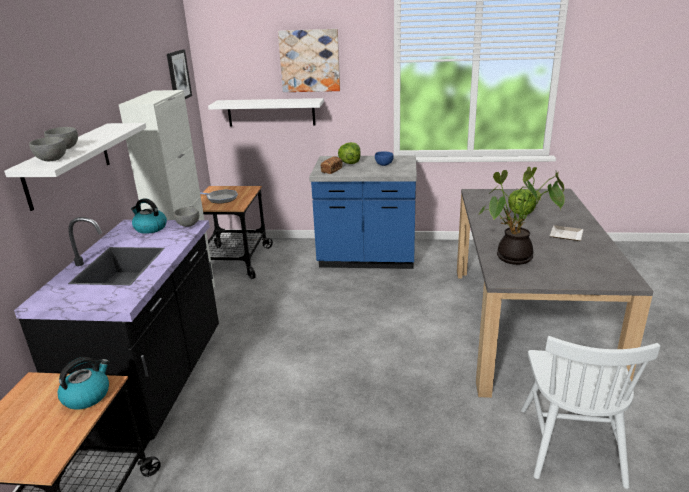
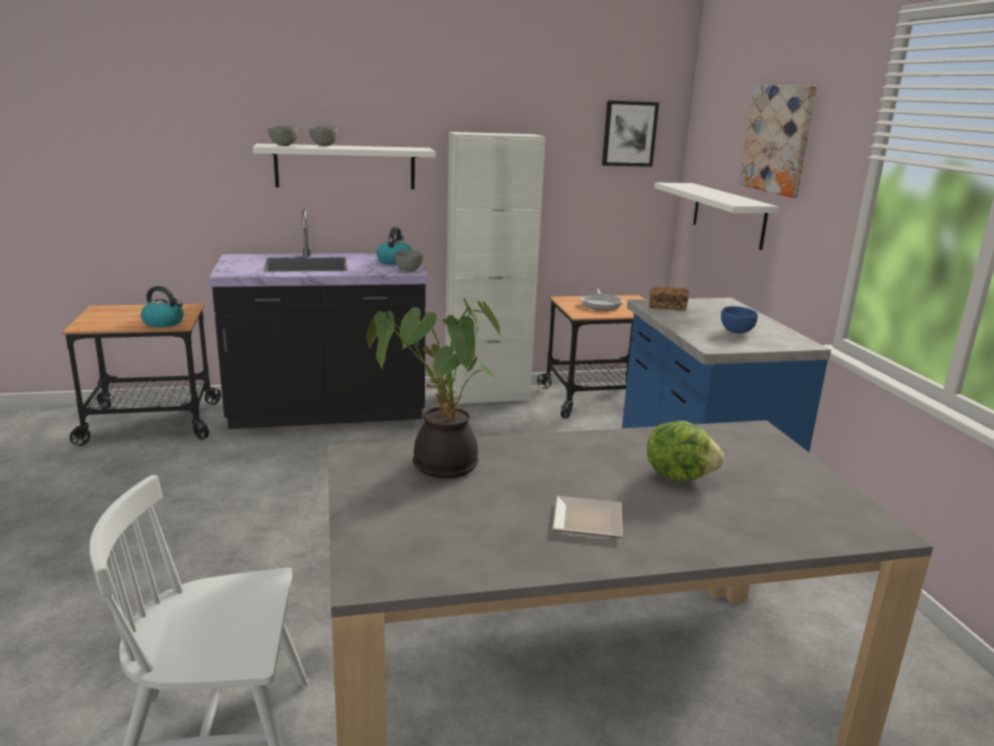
camera: 70 degrees right, 5 degrees down
(350, 163) = (717, 313): lettuce -> none

